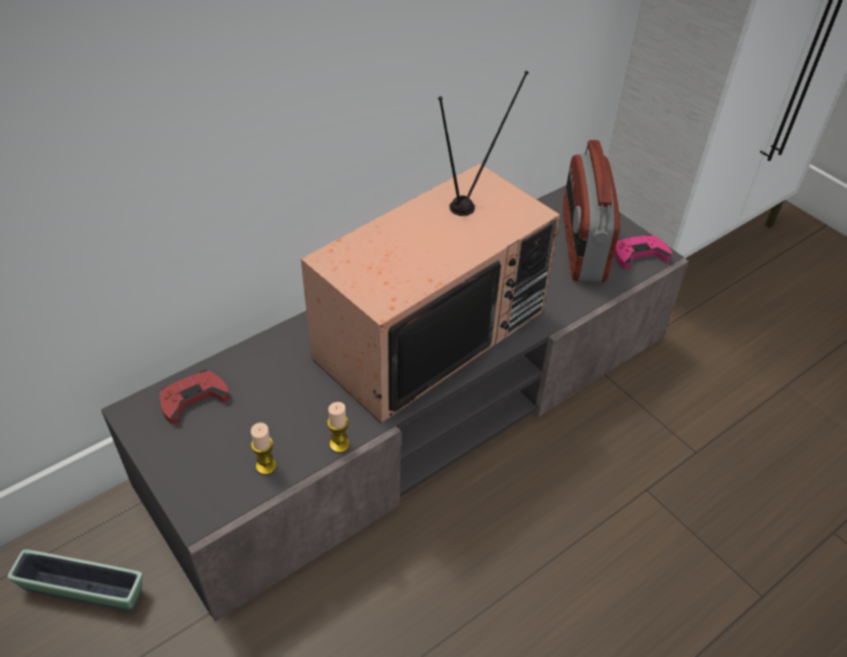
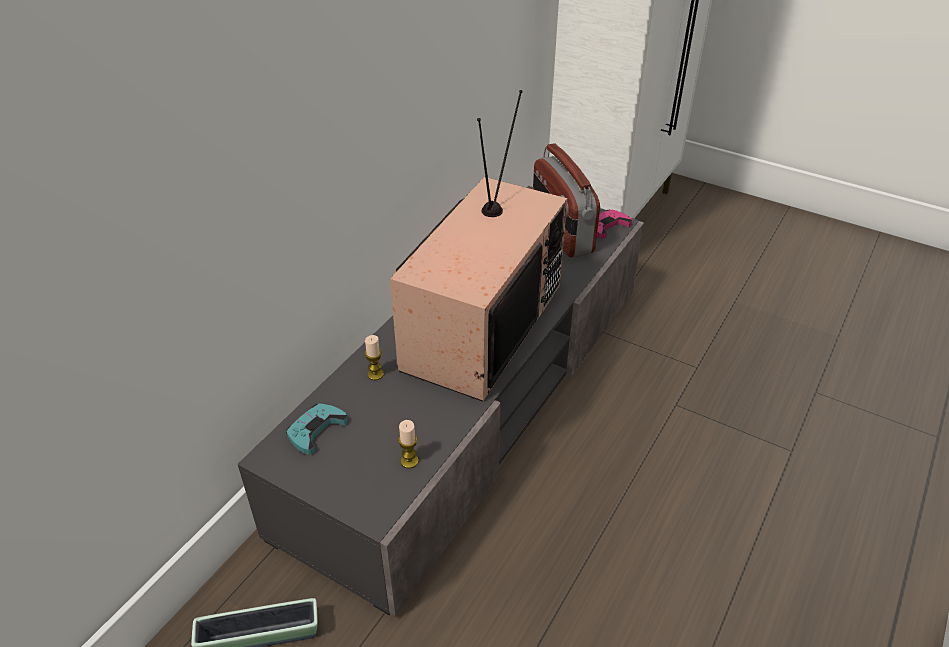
camera: 20 degrees left, 5 degrees down
(193, 399) = (316, 430): red game controller -> turquoise game controller
(339, 444) = (459, 427): candle -> candle (375, 374)

